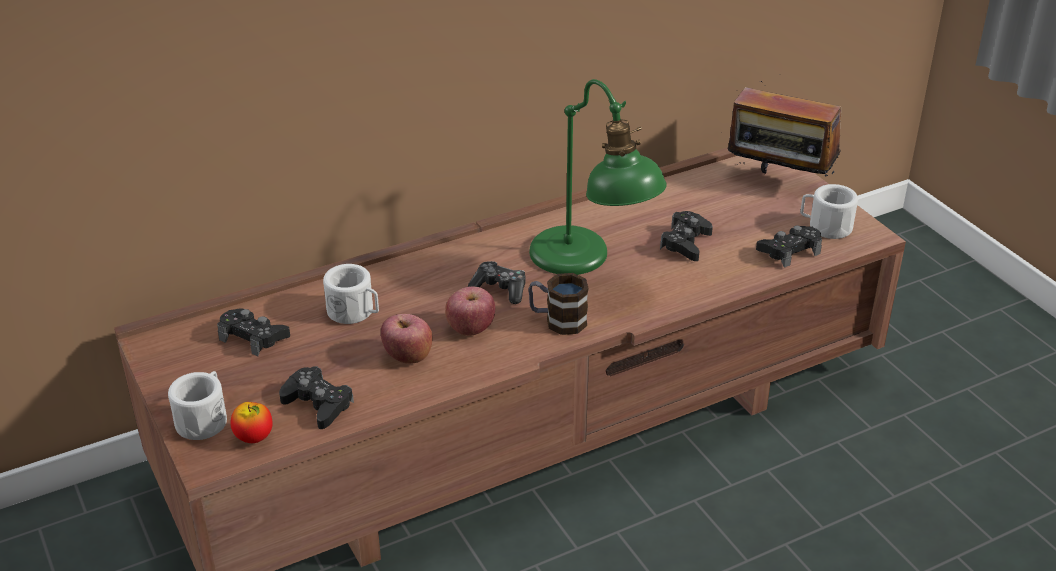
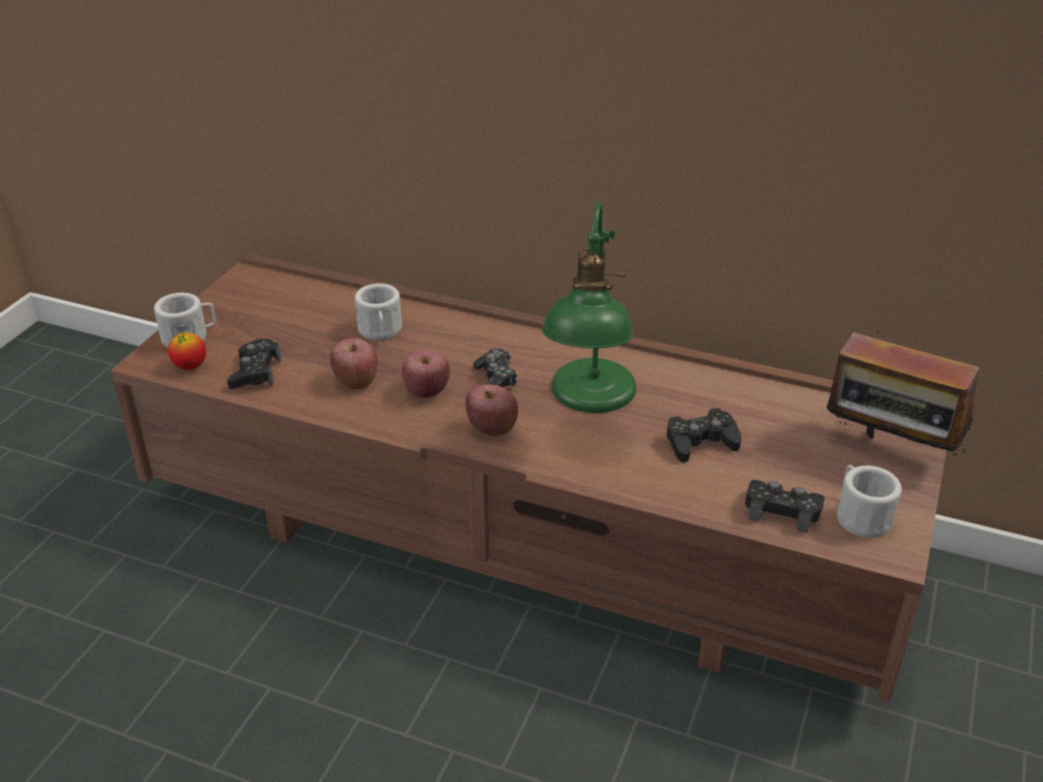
camera: 50 degrees right, 0 degrees up
(253, 337) = (301, 307): black game controller -> none
(557, 320) = (492, 428): mug -> apple
(778, 181) = (889, 450): radio -> radio turned 45 degrees counterclockwise

